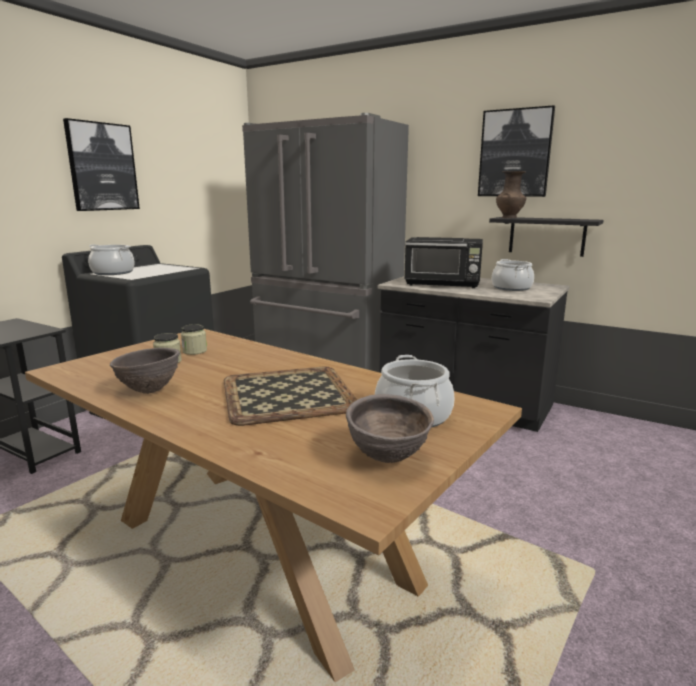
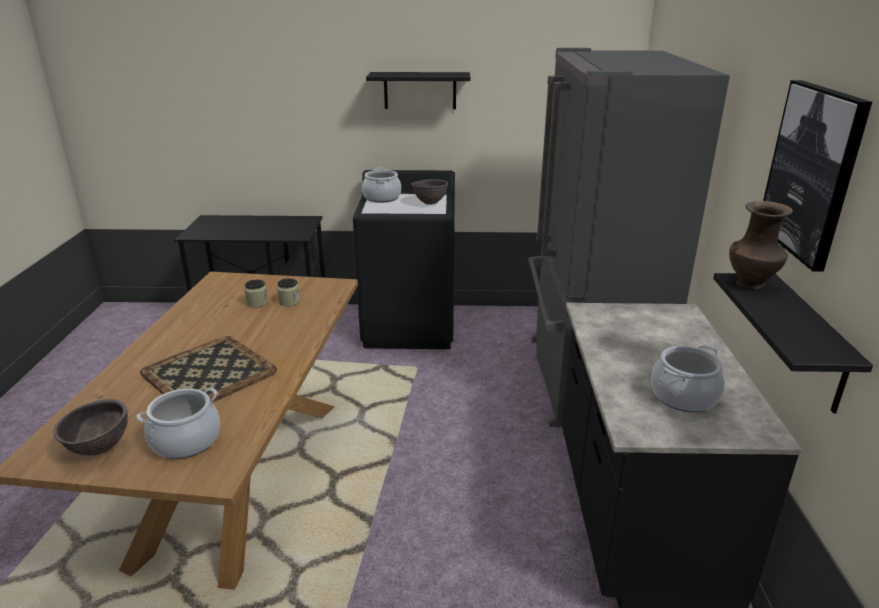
camera: 60 degrees right, 10 degrees up
(102, 167) = (420, 90): picture -> black shelf
(149, 391) = (193, 321): brown bowl -> brown bowl (430, 203)
(443, 284) = (631, 341): black microwave -> none

